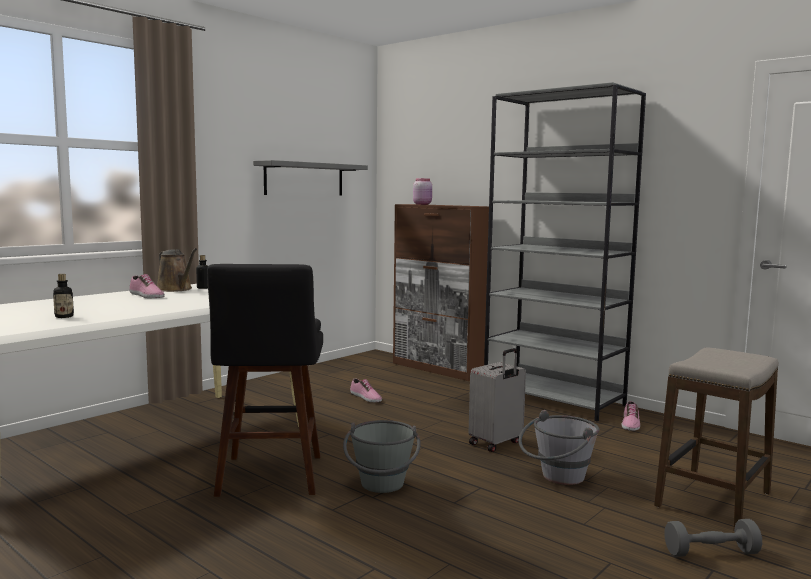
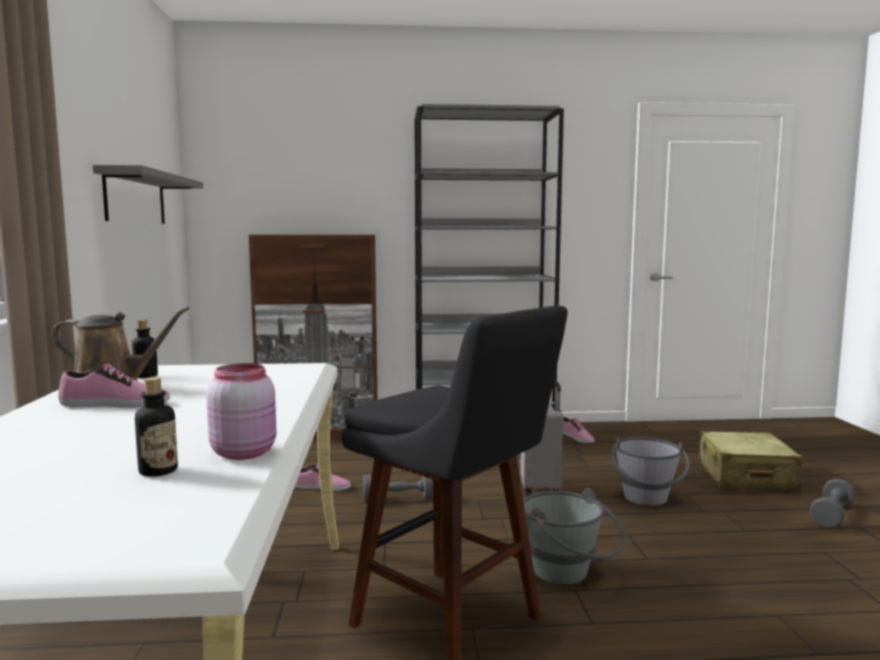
camera: 45 degrees left, 0 degrees up
(390, 417) = (398, 499): none -> grey dumbbell
(422, 204) = (284, 234): pink jar -> pink jar (244, 452)
(714, 500) = (745, 477): stool -> beige suitcase

